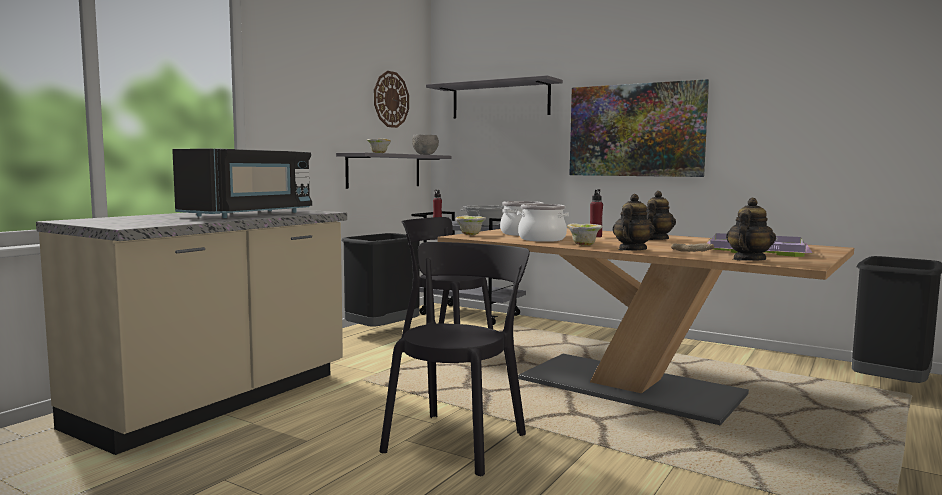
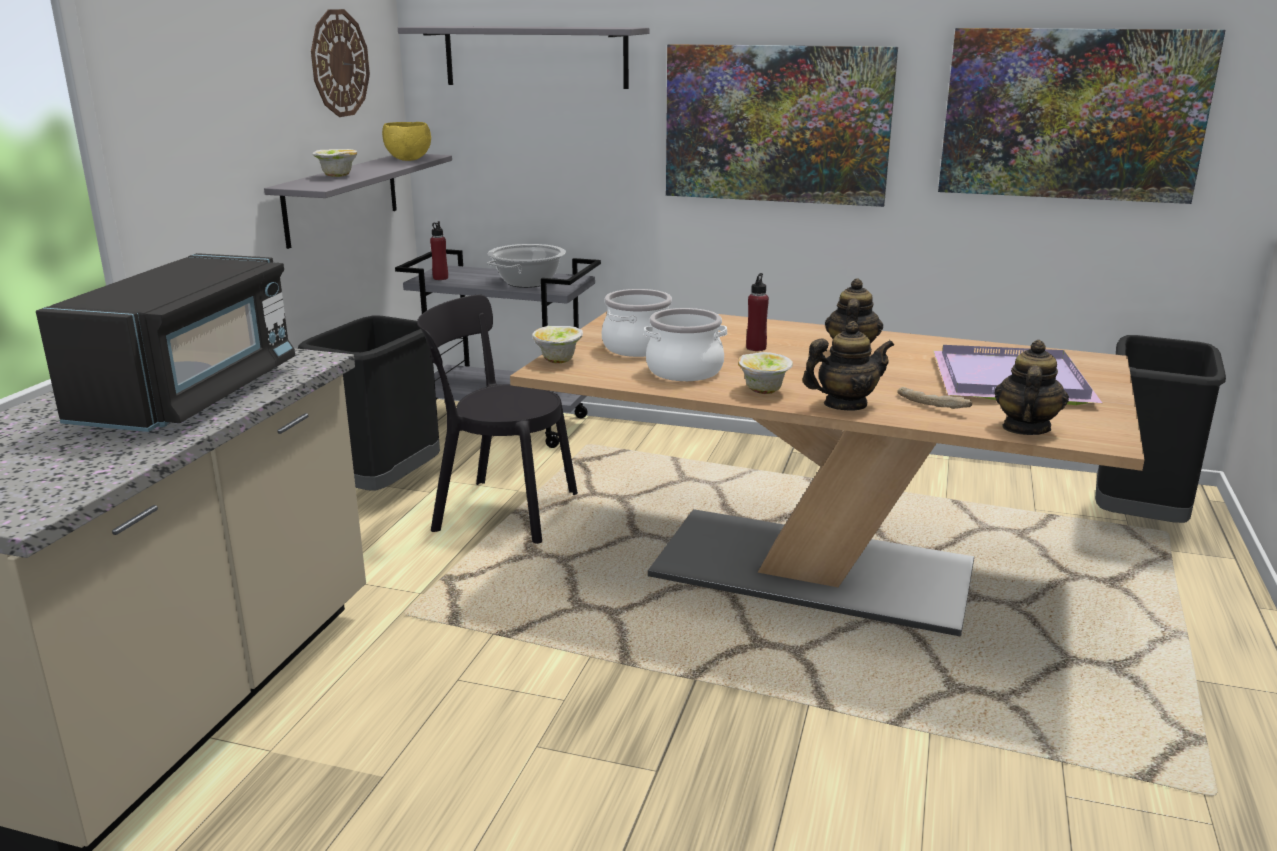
camera: 15 degrees left, 15 degrees up
(425, 154) = (409, 159): grey bowl -> yellow bowl
(458, 440) = (616, 732): black chair -> none
(632, 250) = (845, 405): teapot -> teapot turned 60 degrees clockwise
(825, 114) = (1072, 114): none -> picture

